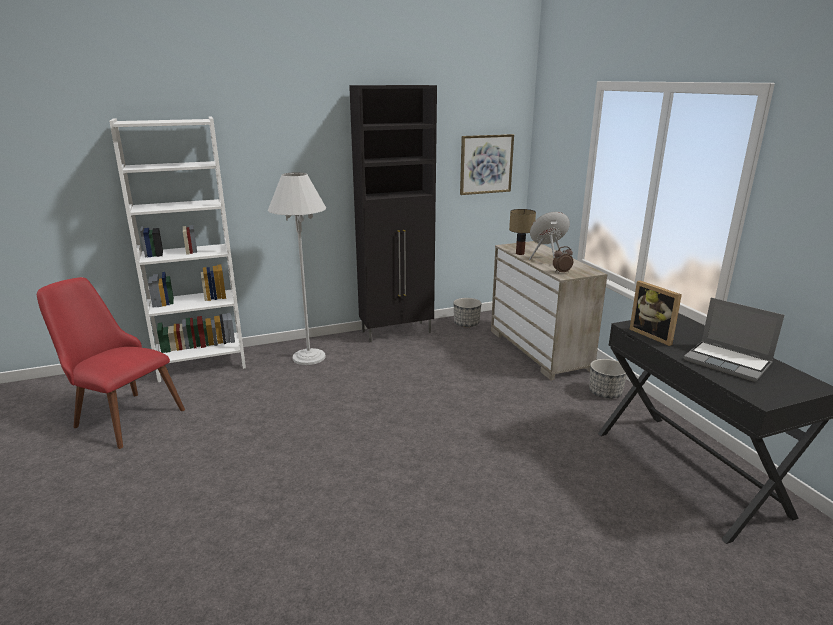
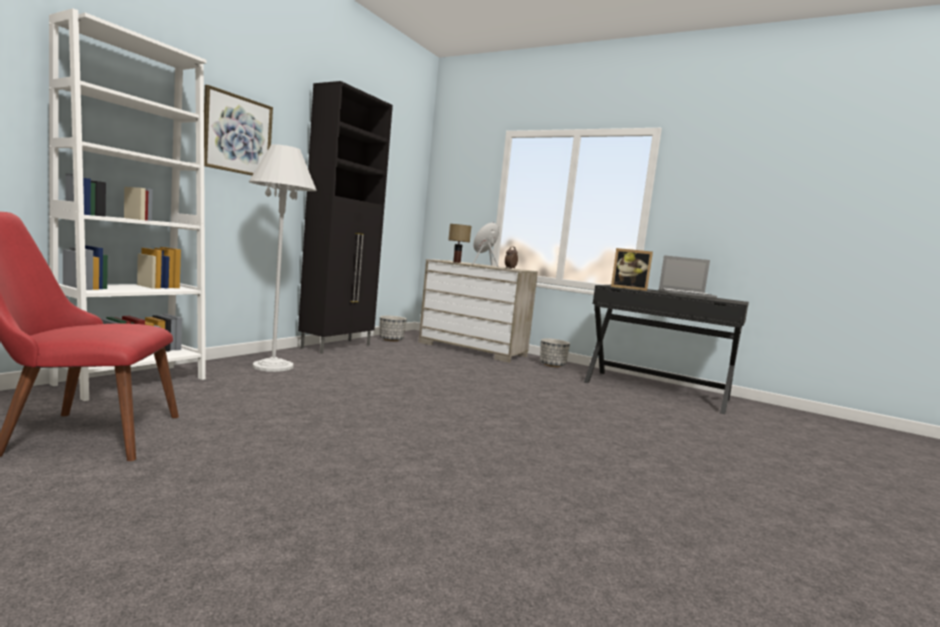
camera: 40 degrees left, 15 degrees down
(486, 164) = (401, 193): picture -> picture (237, 135)

